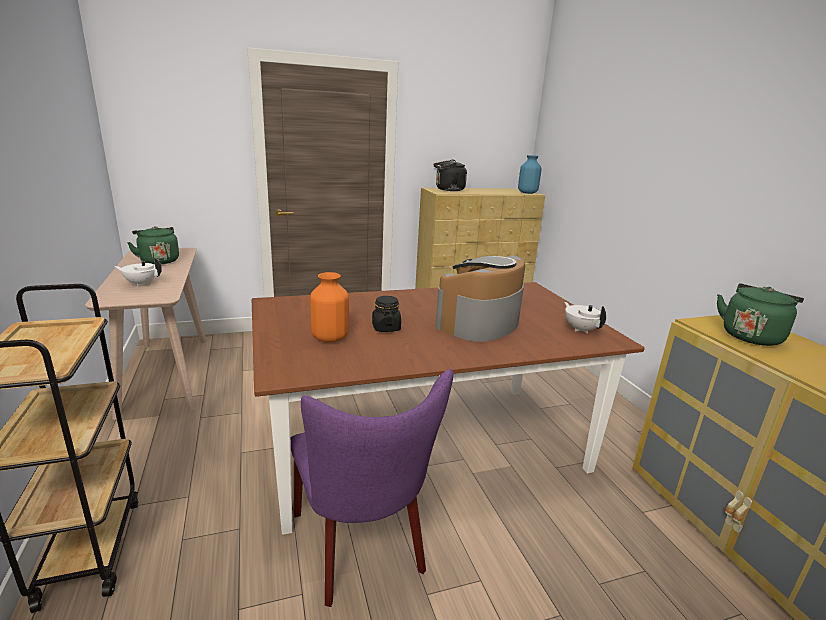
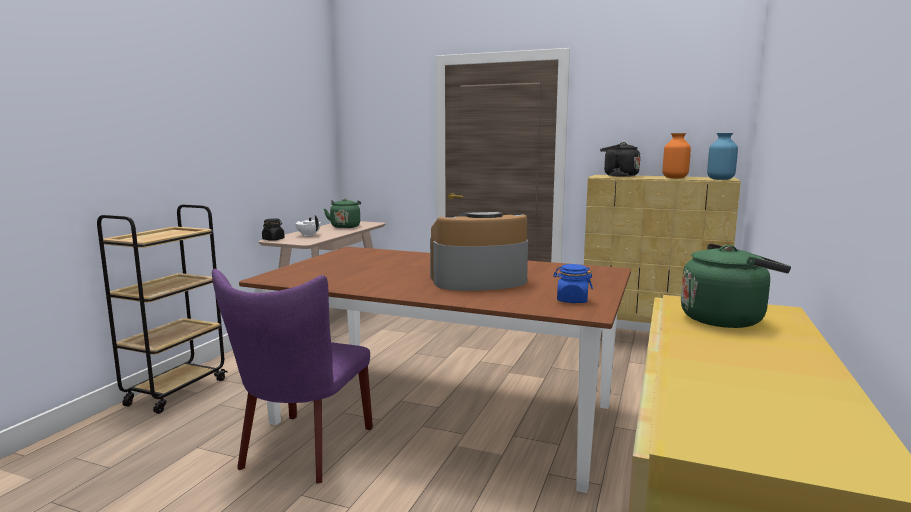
camera: 40 degrees right, 10 degrees down
(330, 338) = (340, 269): orange vase -> orange vase (675, 178)
(386, 328) = (393, 271): black jar -> black jar (273, 239)
(581, 329) = (572, 300): white teapot -> blue jar

